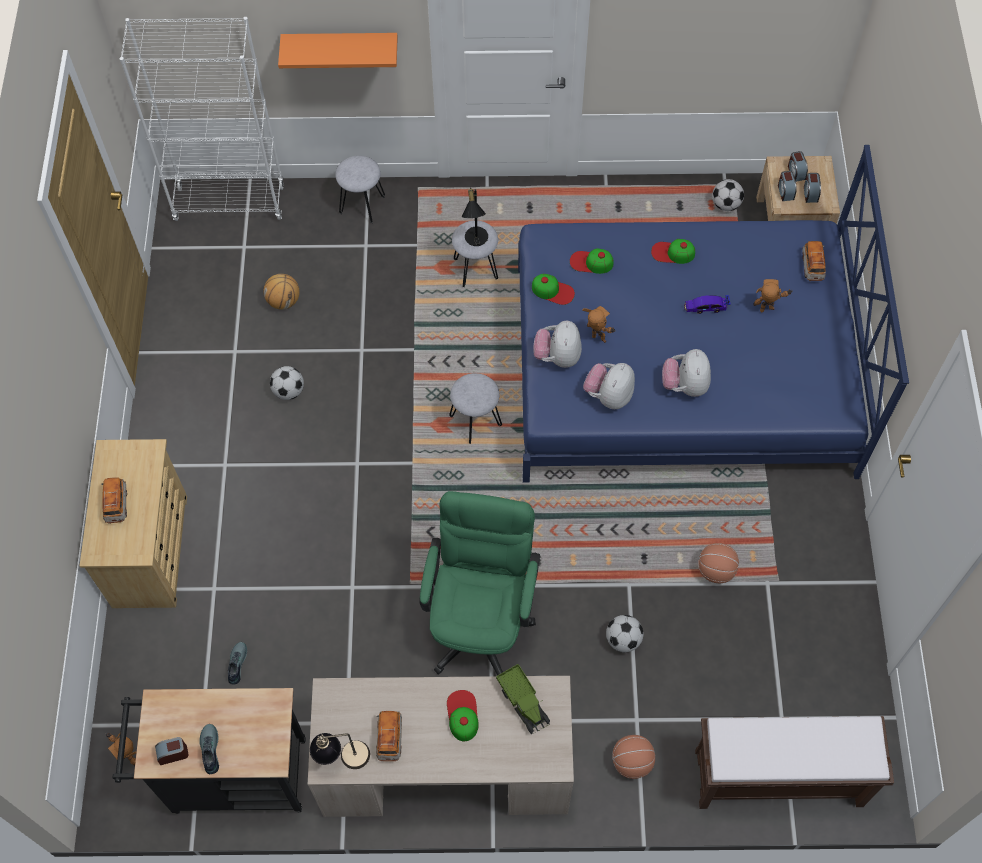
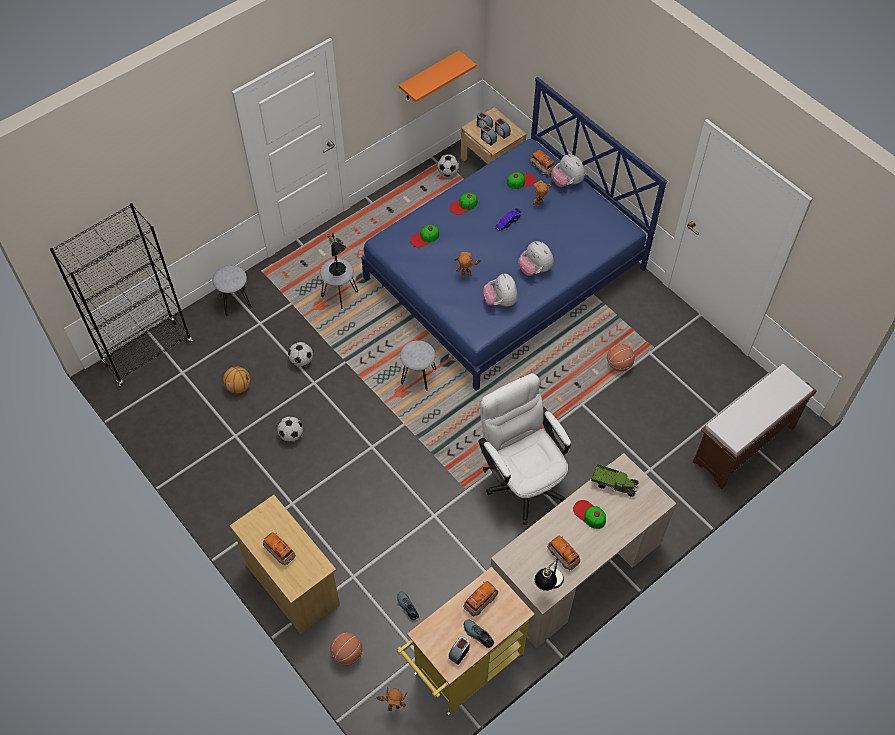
camera: 40 degrees left, 5 degrees down
(230, 203) = (148, 353): white bookcase -> black bookcase
(231, 776) = (463, 669): black cart -> yellow cart
(246, 716) = (480, 601): none -> toy car
(340, 46) = (192, 193): orange shelf -> orange shelf (429, 76)
(481, 619) = (522, 479): green office chair -> white office chair
(553, 291) = (417, 266): cap -> cap (521, 181)
(557, 356) = (453, 299): plush toy -> plush toy (567, 182)
(623, 639) = (605, 434): football -> football (301, 360)
(631, 762) = (667, 492): basketball -> basketball (347, 654)

